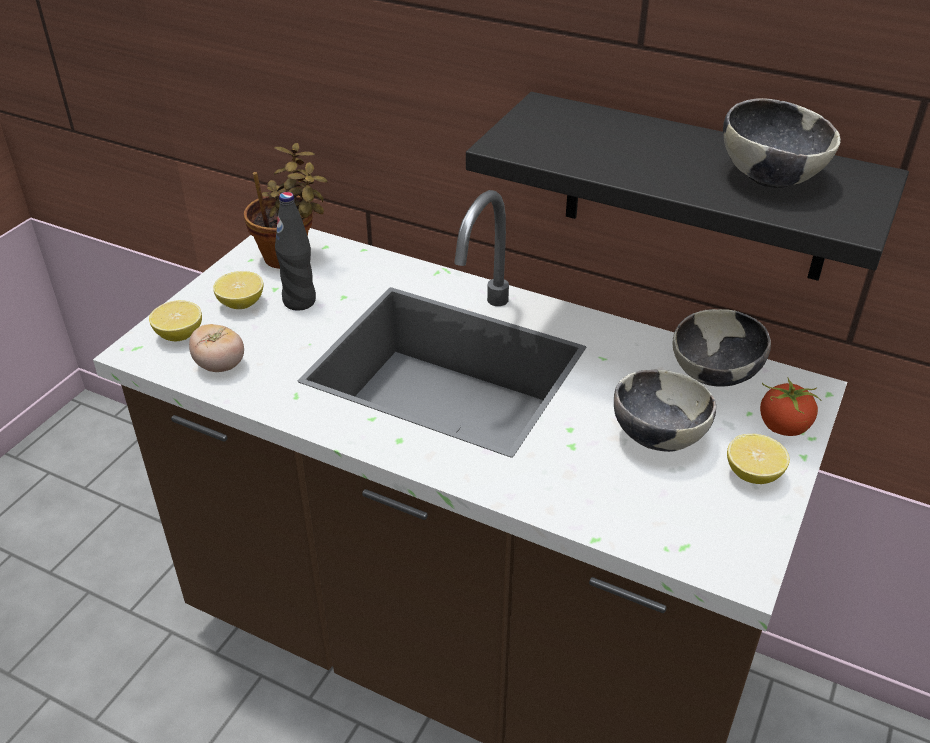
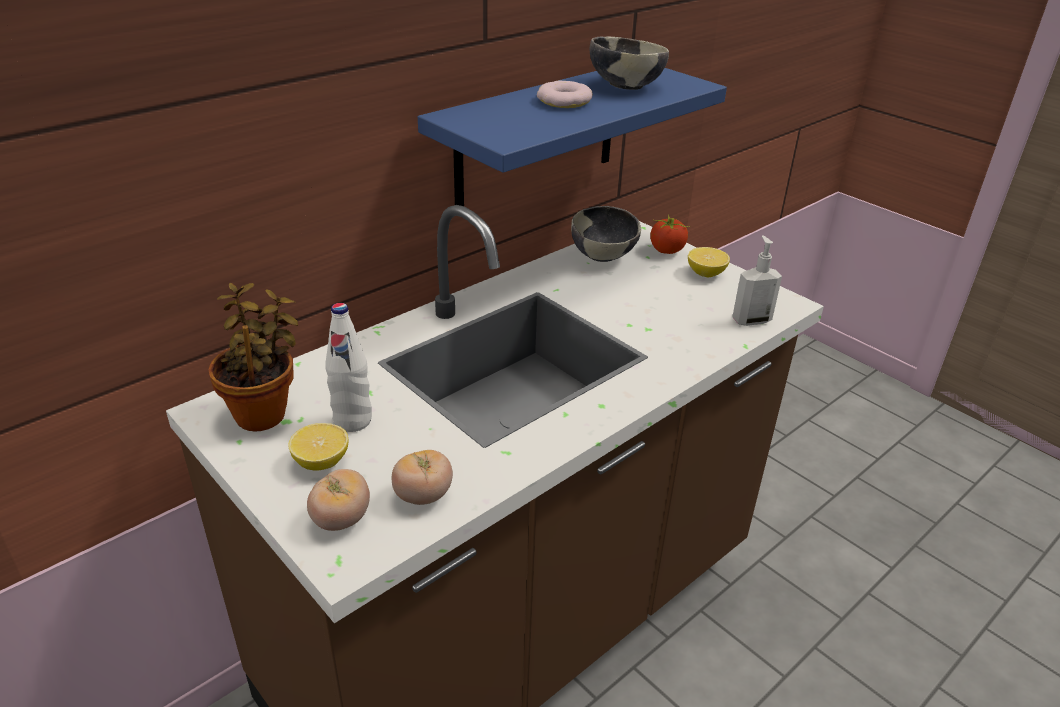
camera: 70 degrees left, 5 degrees down
(179, 334) = (341, 519): lemon -> tomato
(299, 301) = (353, 421): black bottle -> white bottle
(657, 437) = (655, 294): bowl -> none
(662, 151) = (564, 101): none -> donut
(664, 536) = (751, 320): none -> soap dispenser
(696, 188) = (537, 136): black shelf -> blue shelf

